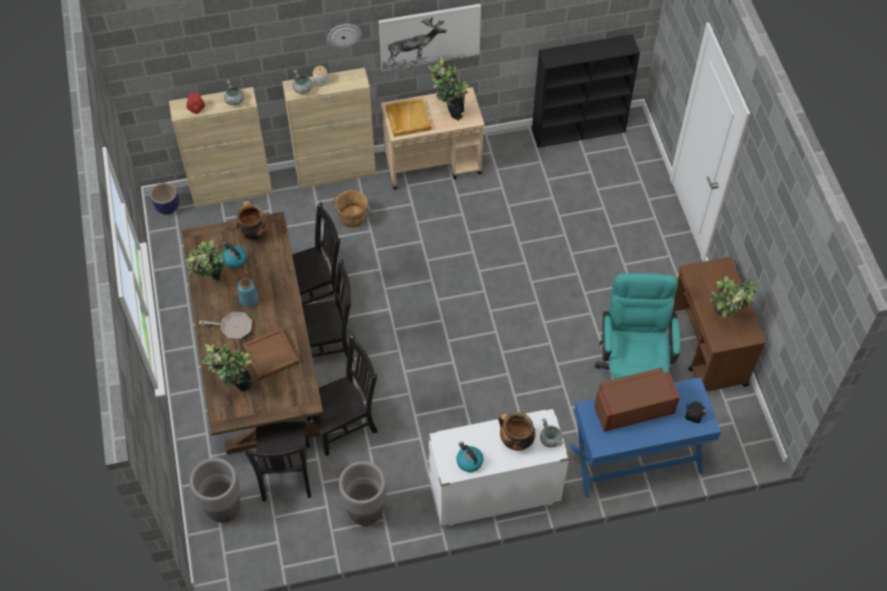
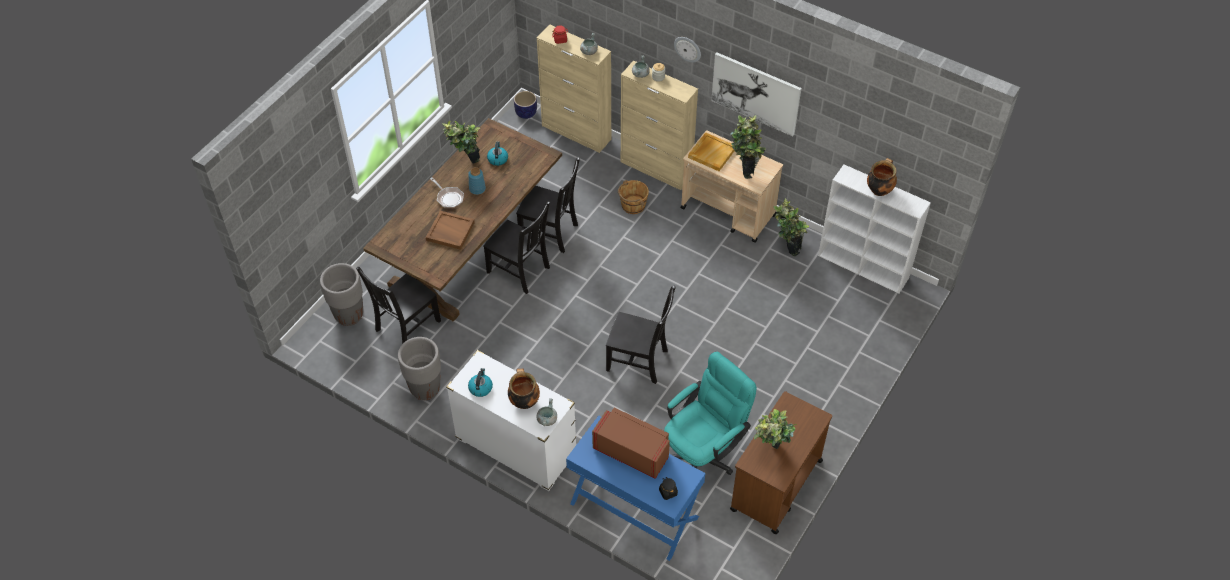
camera: 45 degrees right, 5 degrees down
(234, 388) = (406, 233): potted plant -> potted plant (786, 248)
(253, 233) = (528, 151): cooking pot -> cooking pot (879, 190)
(344, 424) = (475, 326): black chair -> black chair (639, 361)
(579, 130) = (864, 267): black bookcase -> white bookcase

